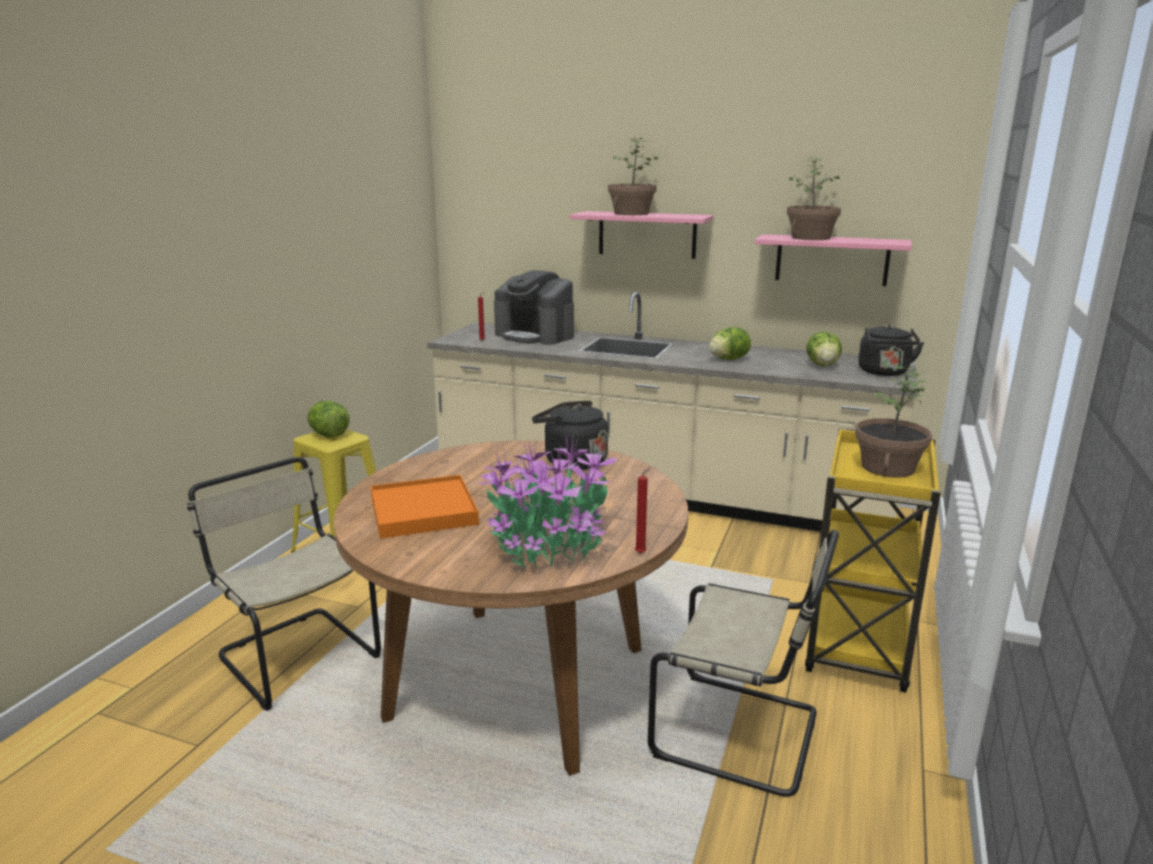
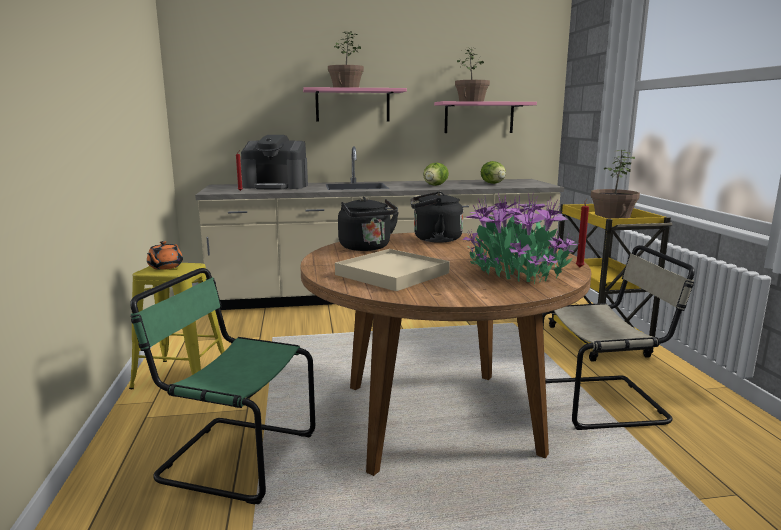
camera: 30 degrees left, 5 degrees down
(296, 655) = (232, 457): beige chair -> green chair
(329, 435) = (165, 267): lettuce -> orange teapot
(423, 511) = (392, 274): orange tray -> beige tray
(884, 373) = (532, 183): black kettle -> black kettle (366, 248)

